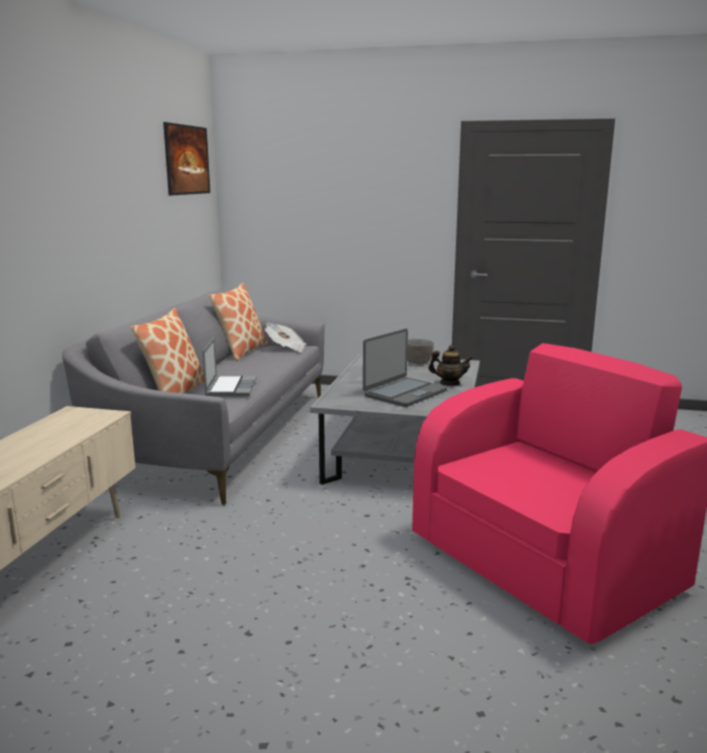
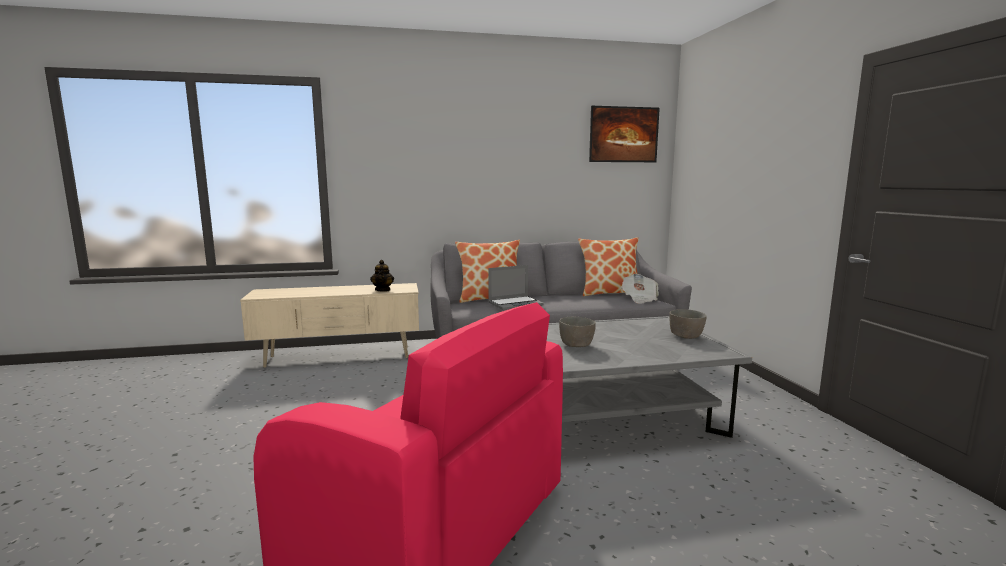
camera: 65 degrees right, 5 degrees down
(404, 393) = (577, 345): laptop -> grey bowl
(449, 383) = (637, 355): teapot -> teapot (383, 290)

